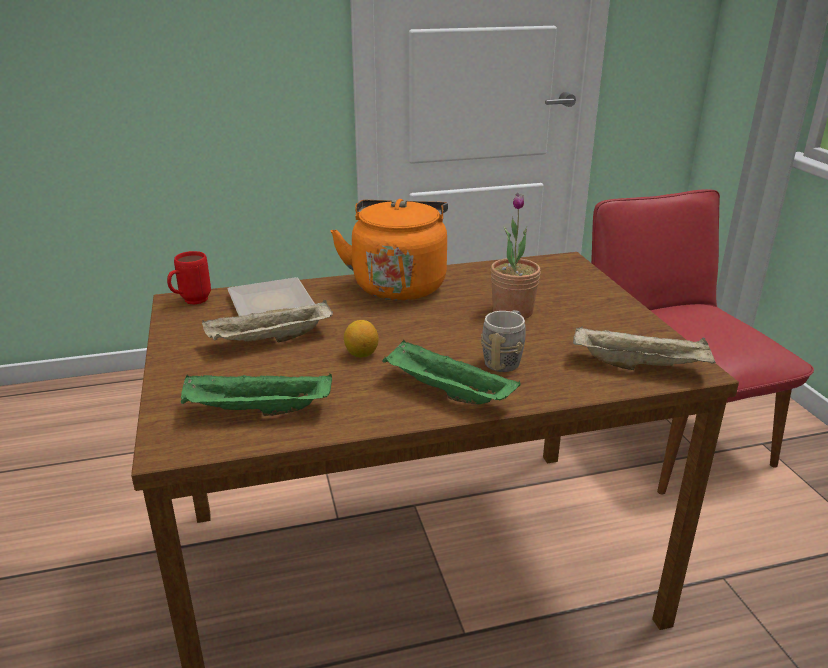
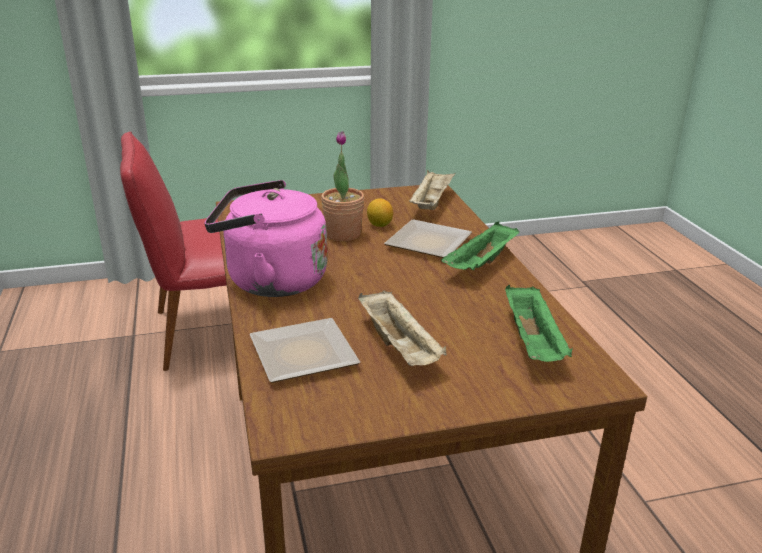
camera: 90 degrees left, 0 degrees up
(191, 302) = (290, 417): red mug -> none
(361, 354) = (423, 298): lemon -> lemon (379, 225)
(399, 284) = (270, 281): orange kettle -> pink kettle
(505, 359) = (427, 242): grey mug -> plate

